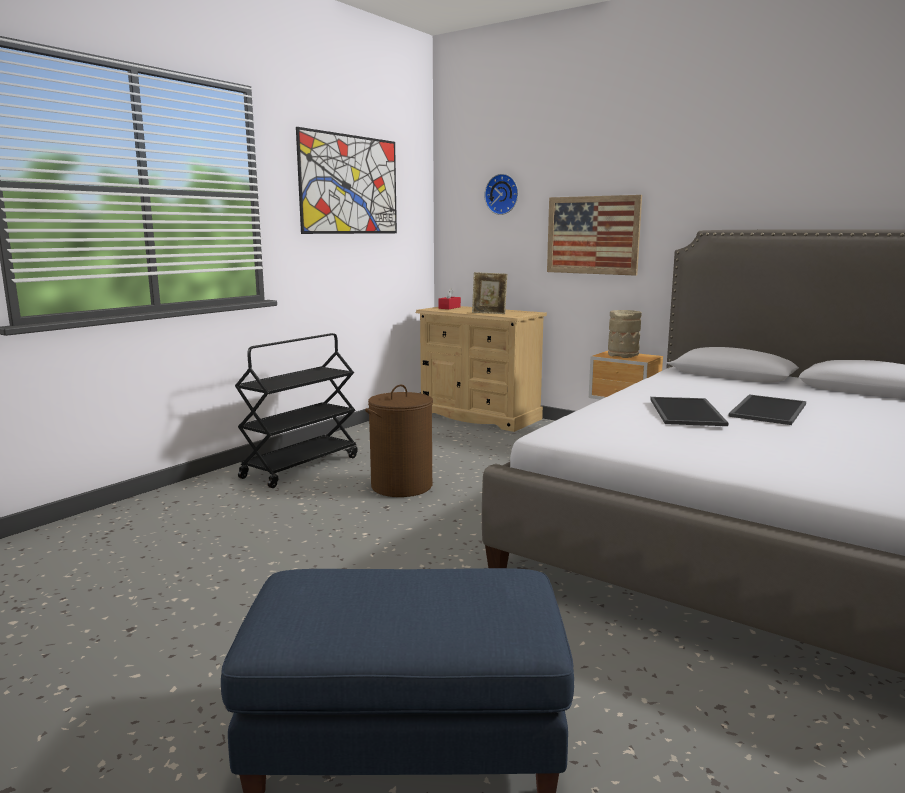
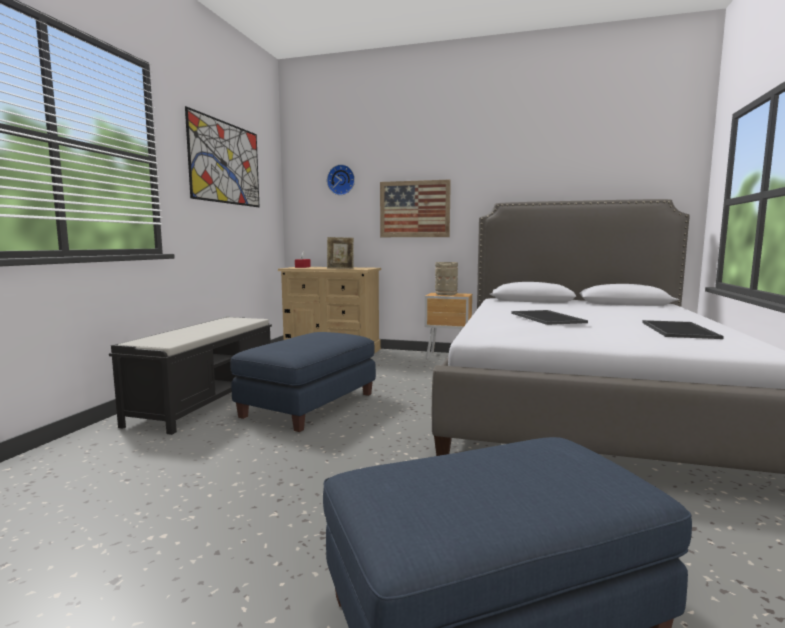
camera: 20 degrees left, 5 degrees down
(301, 467) = (207, 400): black cart -> black bench
(402, 486) = (310, 404): brown laundry basket -> blue ottoman
(767, 409) = (590, 314): tray -> tray (677, 330)

